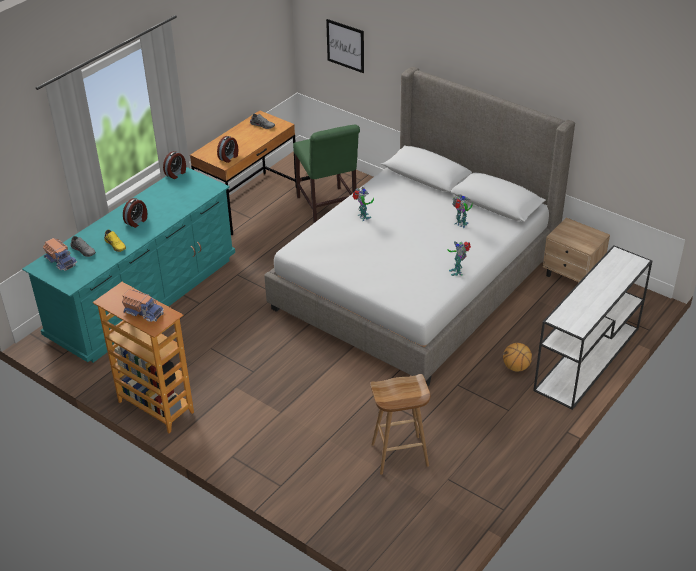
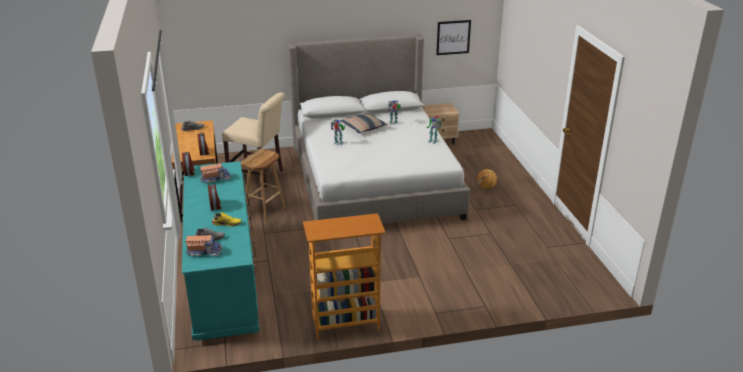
camera: 50 degrees left, 10 degrees down
(143, 312) = (352, 226): toy truck -> toy truck (215, 178)
(328, 208) = (258, 175): green chair -> beige chair
(345, 45) = (220, 50): picture -> picture (453, 37)
(399, 455) = (509, 253): brown stool -> brown stool (264, 212)
(422, 212) = (363, 127): none -> pillow
(587, 360) = (507, 167): white console table -> none

